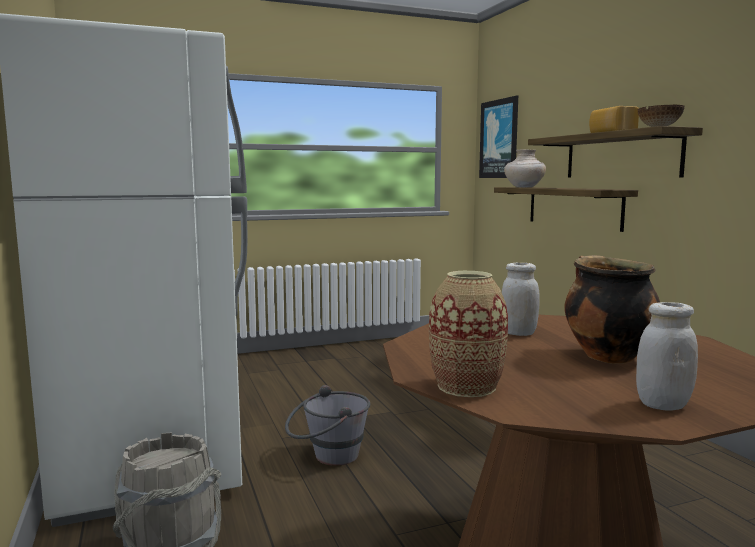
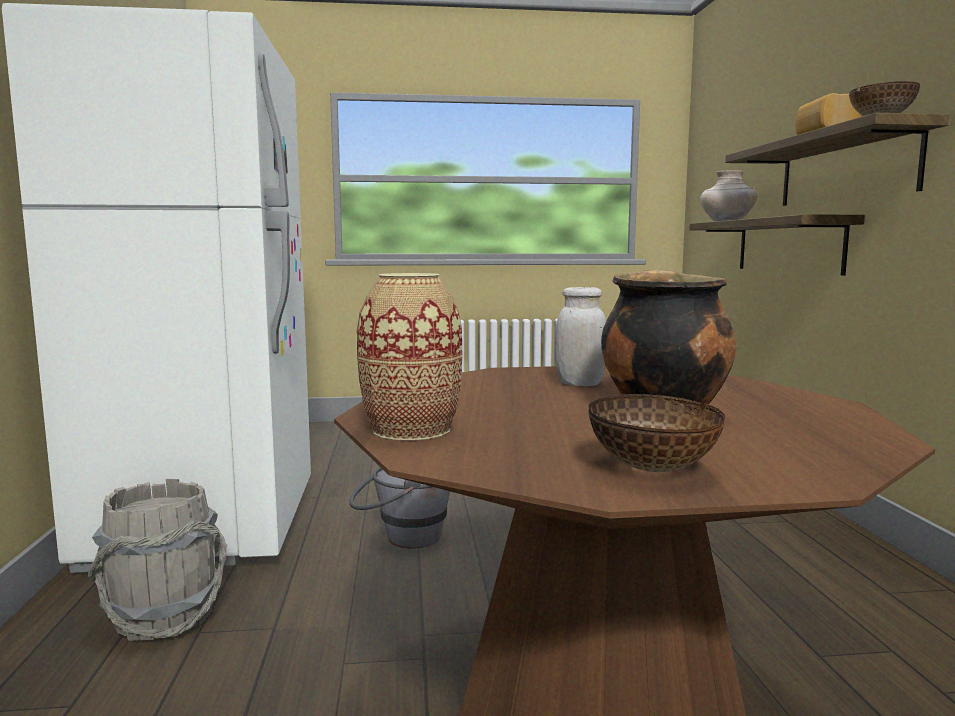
camera: 15 degrees right, 0 degrees up
(499, 139) = (710, 163): picture -> none
(662, 404) = (652, 469): white jar -> bowl

